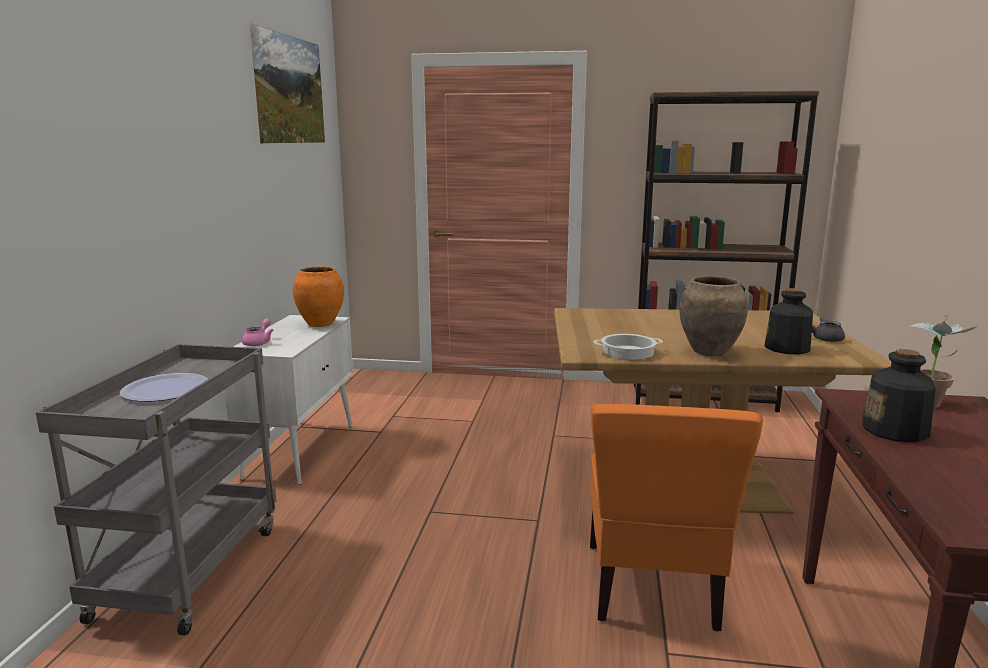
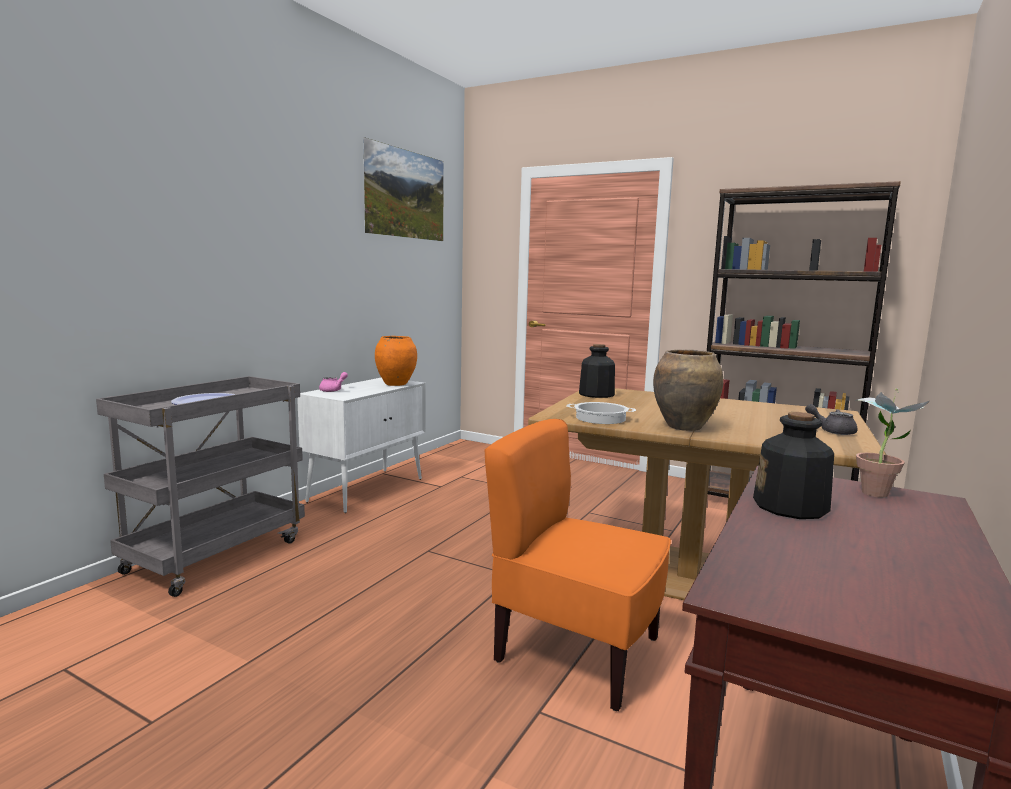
camera: 20 degrees right, 5 degrees down
(653, 586) = (576, 652): orange chair -> orange chair turned 90 degrees clockwise
(787, 348) = (776, 433): bottle -> bottle (596, 394)

